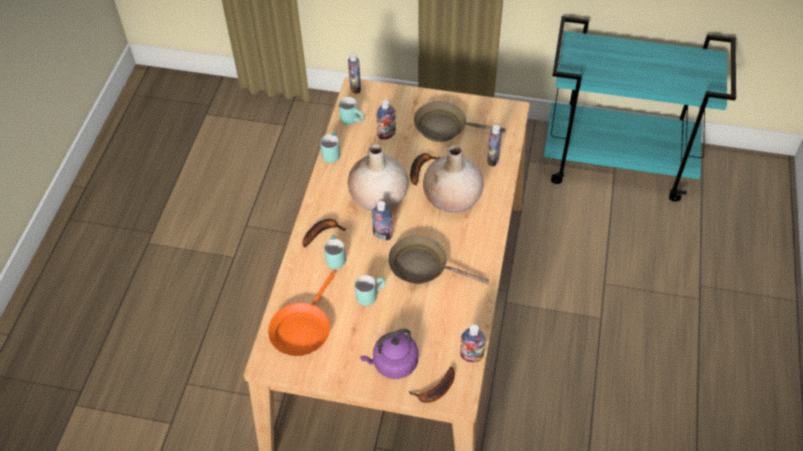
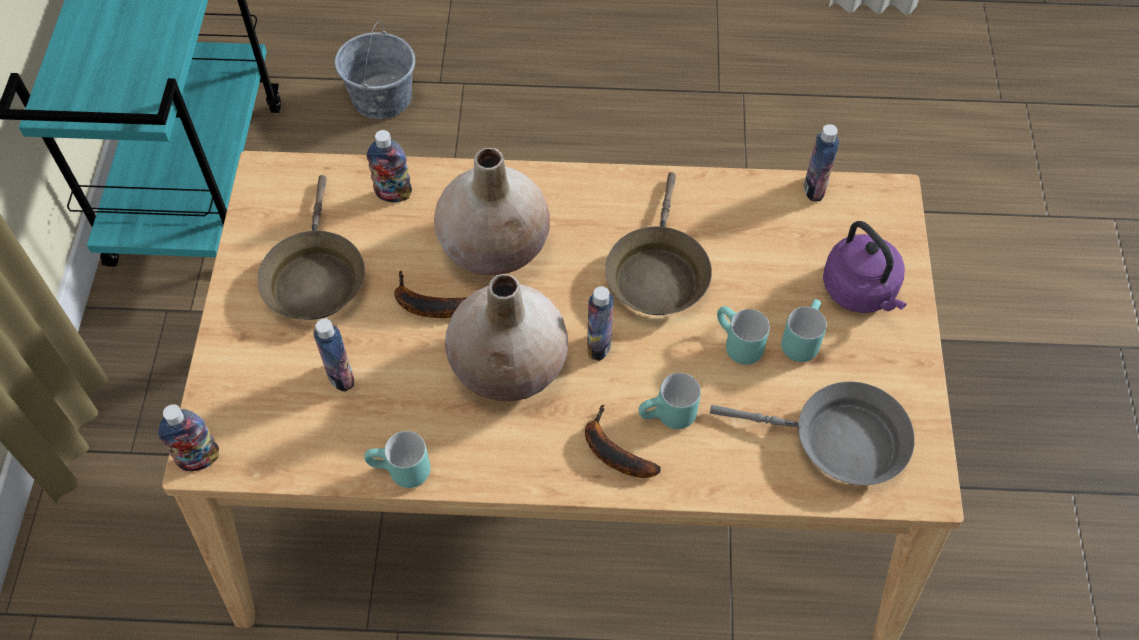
camera: 100 degrees left, 5 degrees up
(302, 330) = (839, 441): orange frying pan -> grey frying pan
(353, 120) = (300, 446): turquoise mug -> turquoise mug (799, 339)
(435, 391) = (891, 228): banana -> none
(685, 253) = (382, 97): none -> grey bucket

